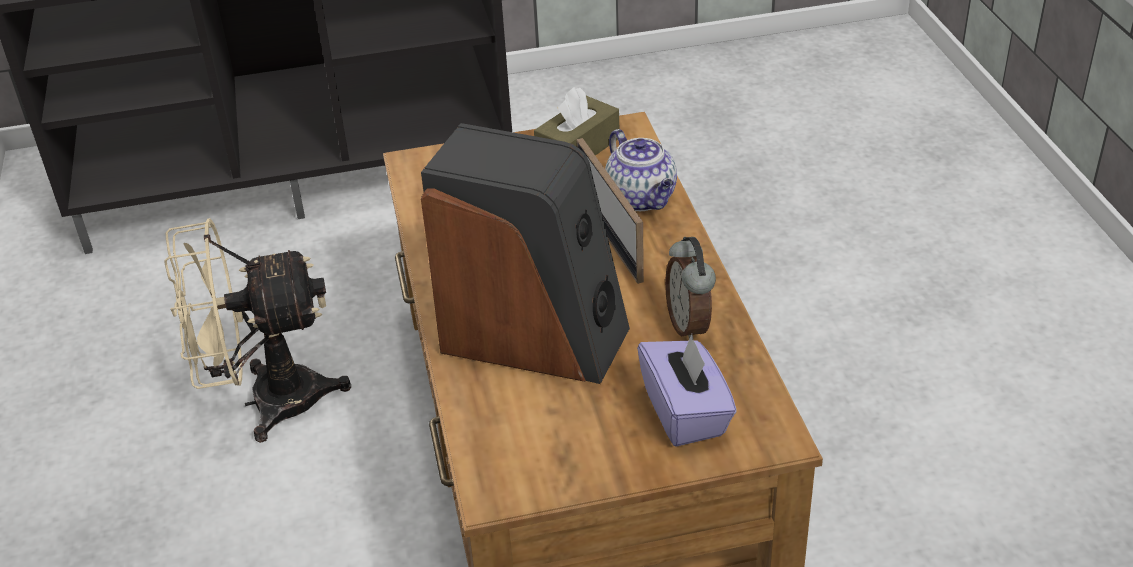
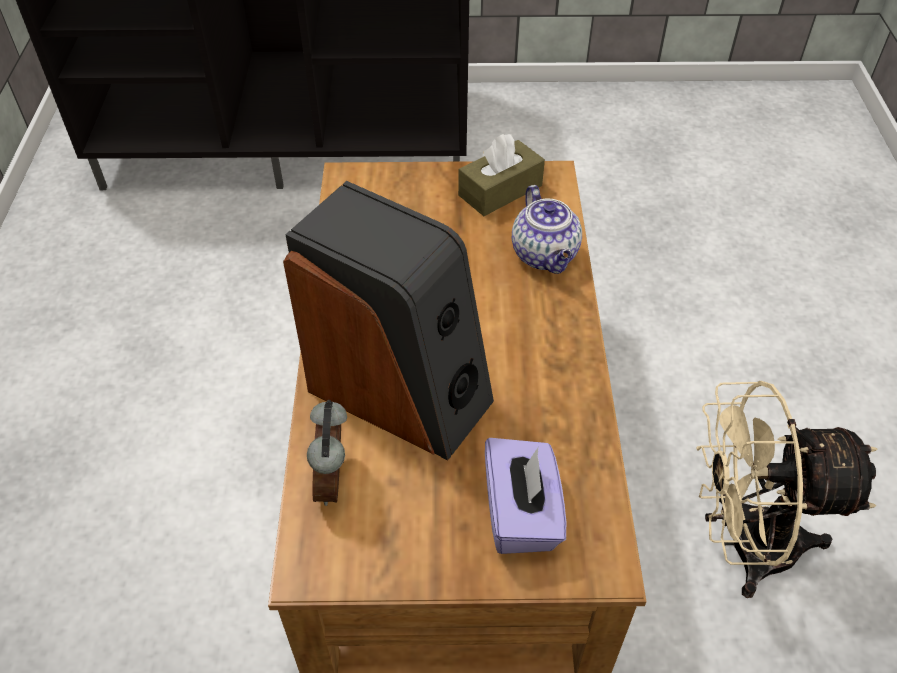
camera: 10 degrees right, 10 degrees up
(267, 402) = (202, 359): beige fan -> beige fan (743, 544)
(610, 238) = (503, 293): picture frame -> none
(690, 325) = (553, 410): alarm clock -> alarm clock (334, 481)

